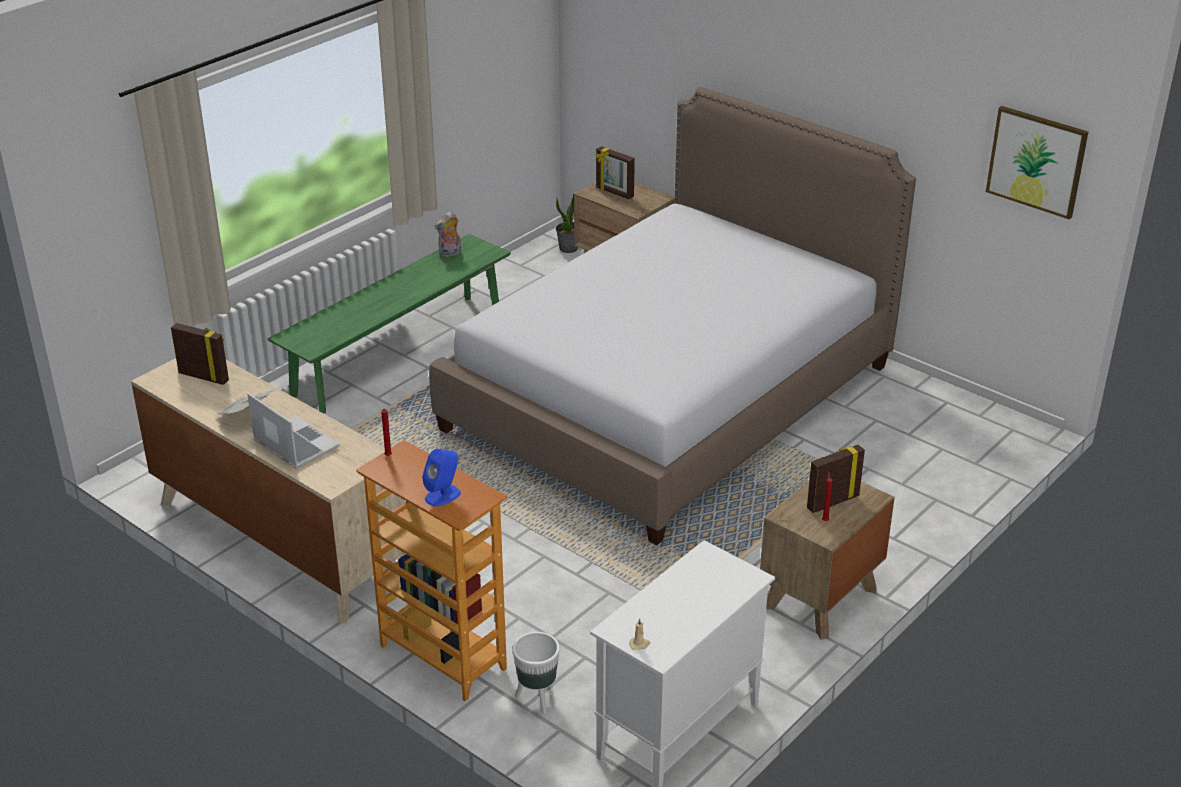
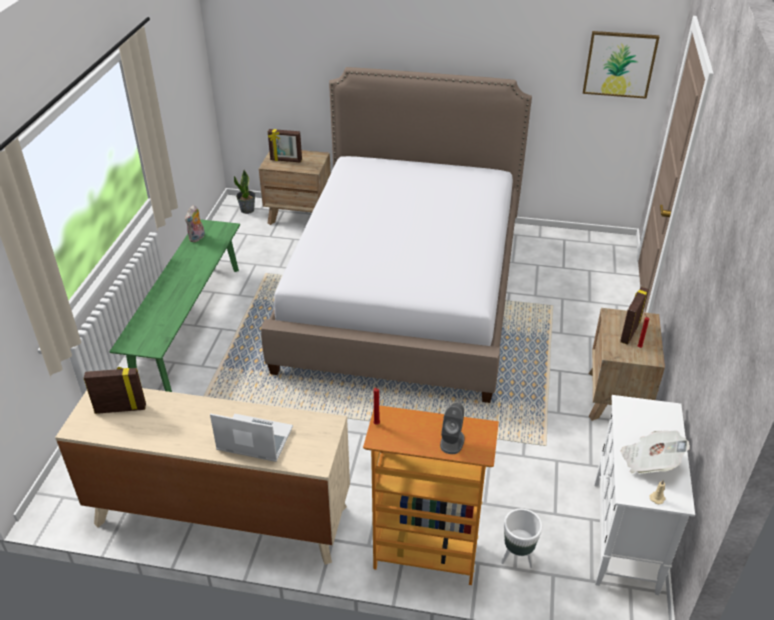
camera: 30 degrees left, 5 degrees up
(248, 416) = (190, 429): newspaper -> newspaper (650, 462)
(443, 495) = (452, 441): blue speaker -> grey speaker

